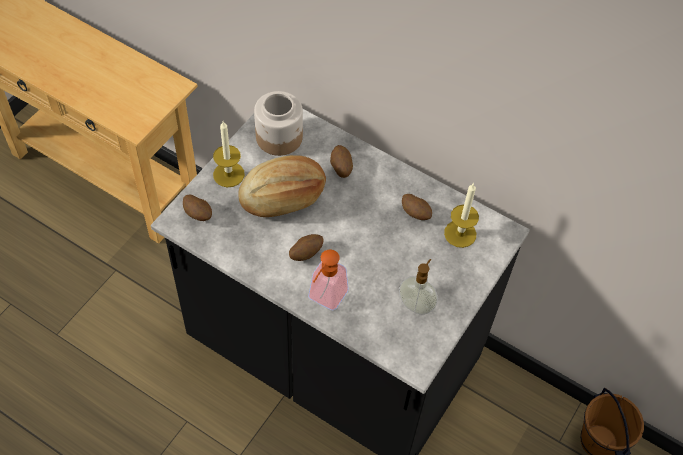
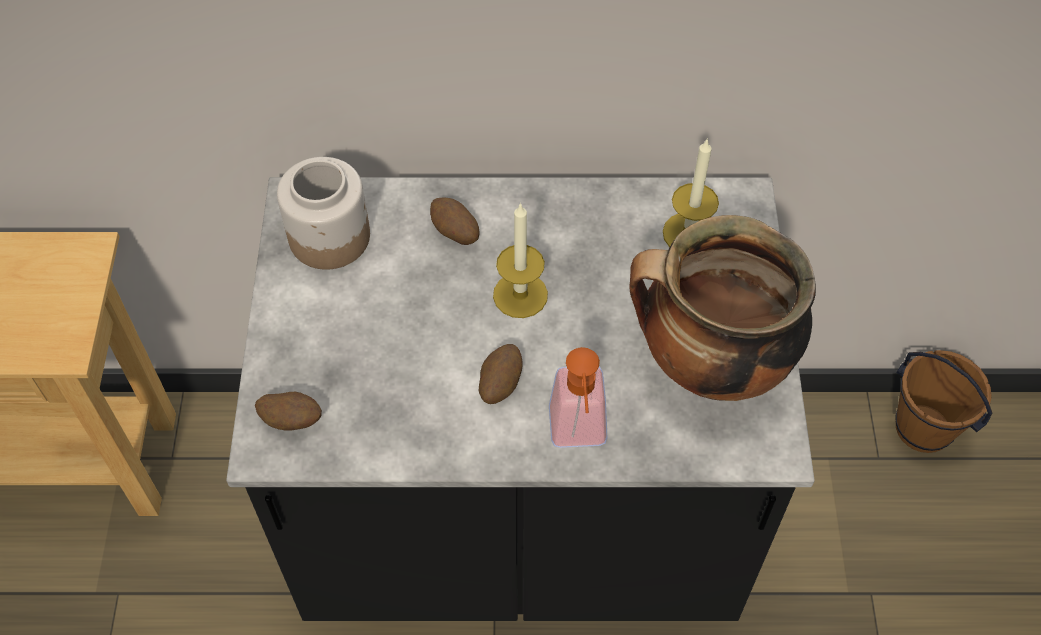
camera: 30 degrees left, 0 degrees up
(228, 174) = (294, 333): candle -> candle (520, 295)
(283, 197) = (403, 321): bread -> none
(415, 213) = (608, 239): potato -> none
(416, 305) = (709, 366): soap dispenser -> cooking pot

